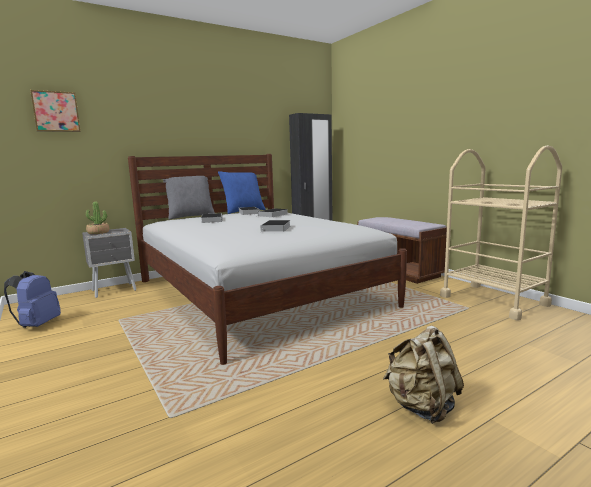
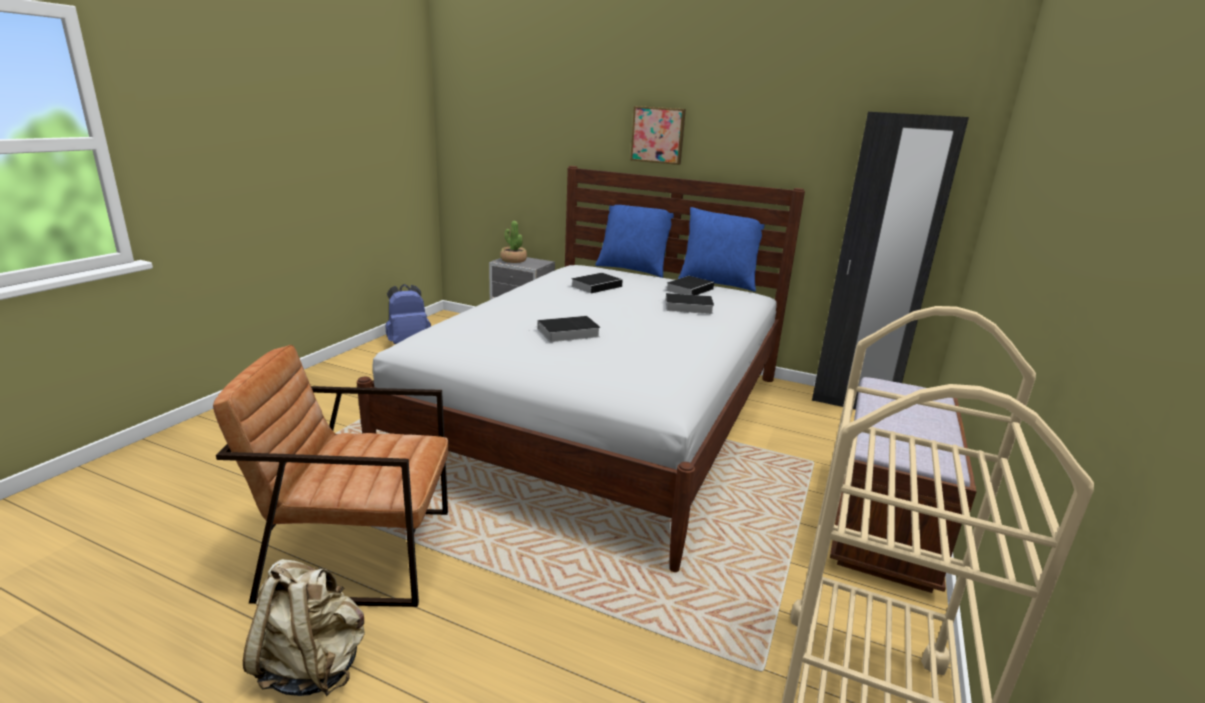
camera: 55 degrees right, 10 degrees up
(56, 112) = (505, 100): picture -> picture (658, 135)
(190, 216) = (633, 269): grey pillow -> blue pillow
(320, 380) = (359, 552): none -> brown armchair

